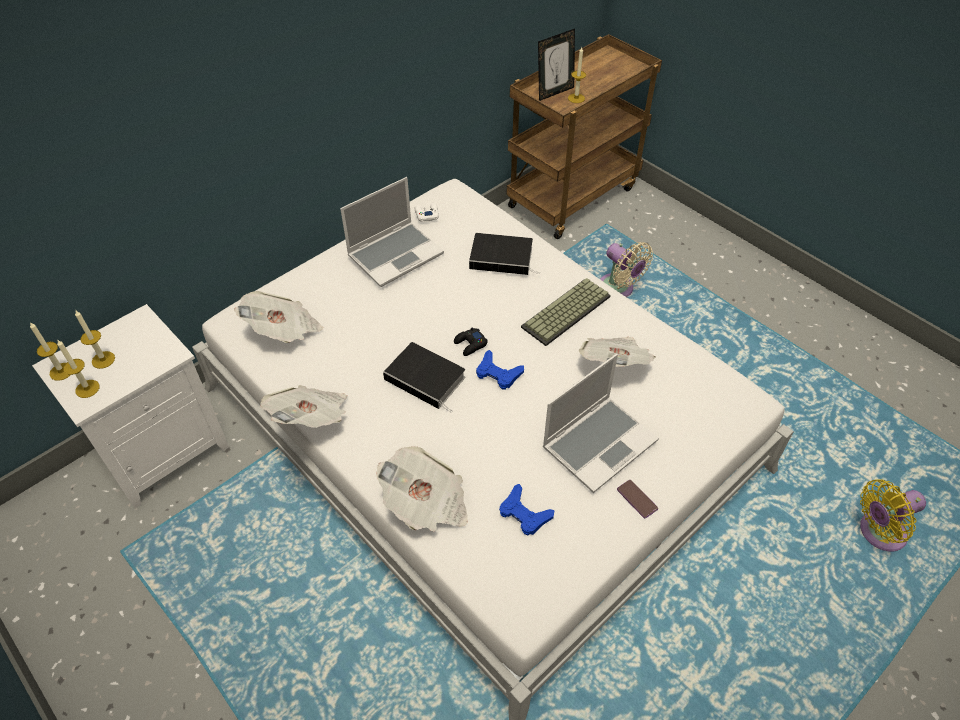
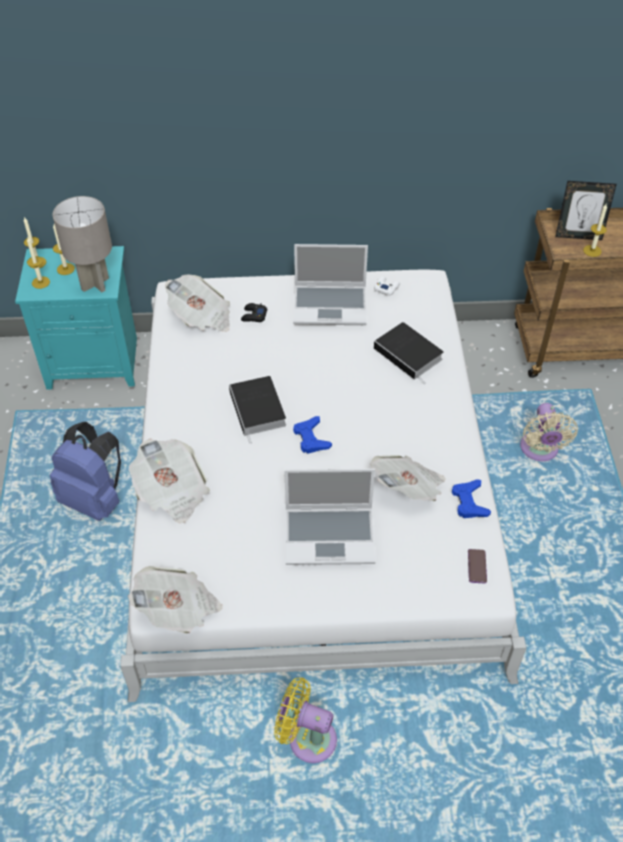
camera: 40 degrees right, 0 degrees up
(154, 355) = (95, 283): none -> grey table lamp
(164, 449) = (95, 362): white nightstand -> turquoise nightstand
(295, 576) = (95, 499): none -> blue backpack
(311, 418) = (160, 388): newspaper -> newspaper (179, 609)
(470, 344) = (314, 405): black game controller -> black game controller (253, 316)
(524, 514) = (226, 544): blue game controller -> blue game controller (469, 502)
(566, 313) = (414, 427): keyboard -> none
(637, 499) = (314, 592): phone -> phone (477, 566)
(878, 533) = (552, 796): yellow fan -> yellow fan (307, 738)

